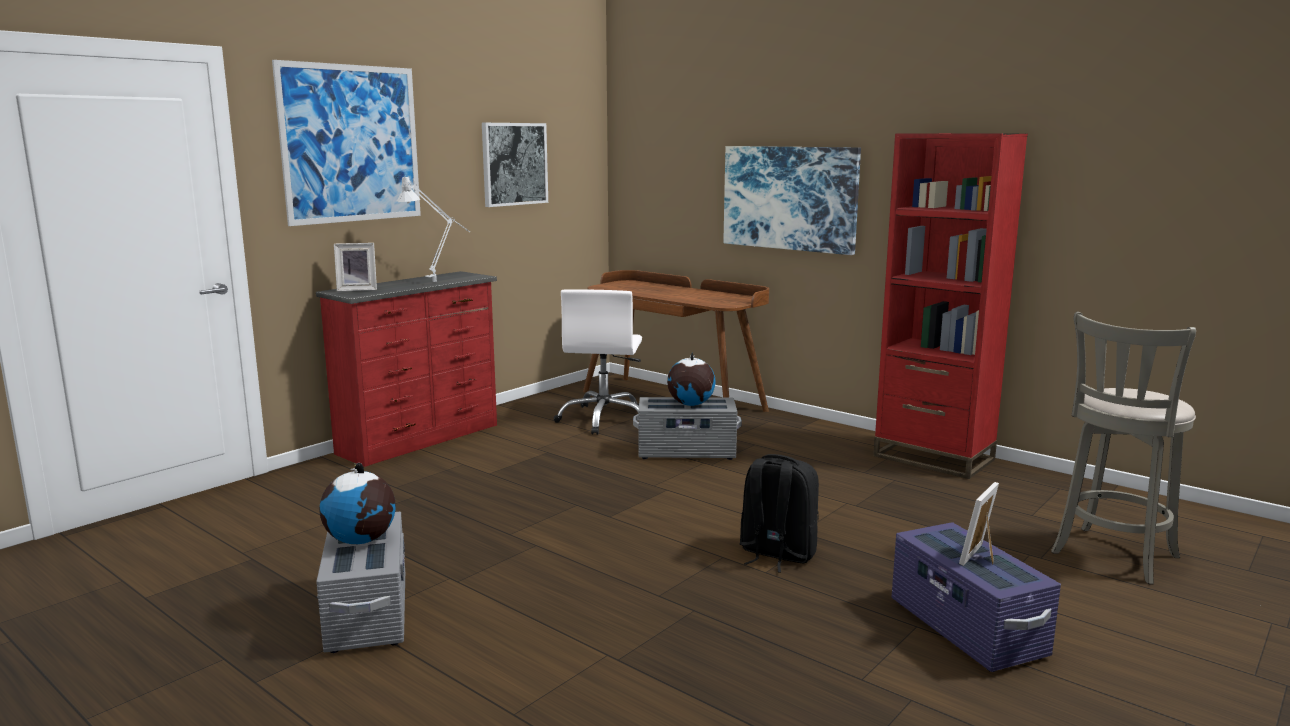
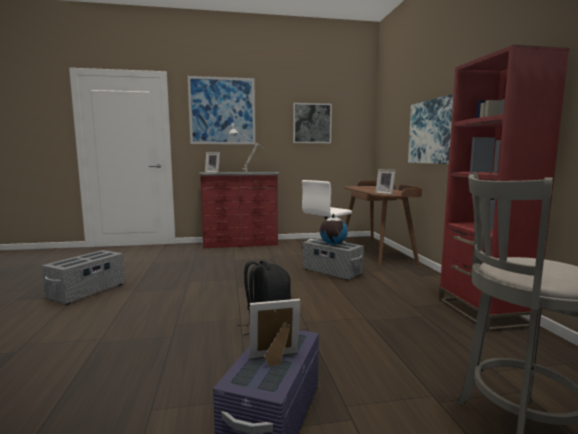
camera: 40 degrees right, 5 degrees down
(361, 540) = (86, 258): globe -> none
(717, 302) = (385, 193): none -> picture frame

